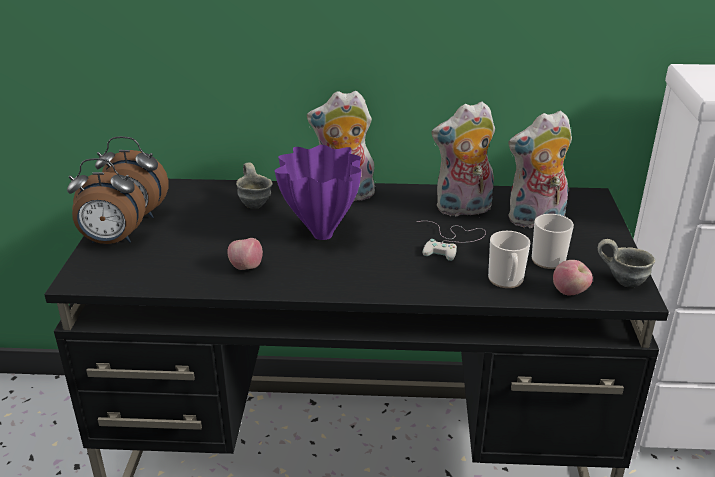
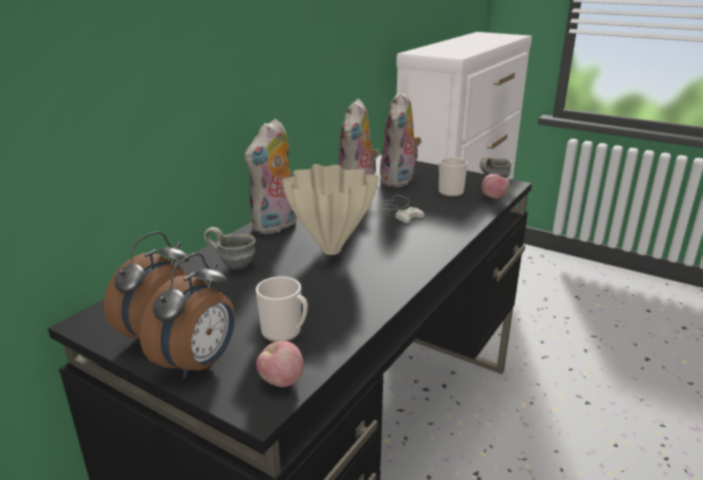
camera: 60 degrees left, 5 degrees down
(246, 267) = (346, 296): apple -> apple (281, 381)
(321, 234) = (329, 250): purple vase -> beige vase
(506, 281) = (464, 209): mug -> mug (285, 332)

